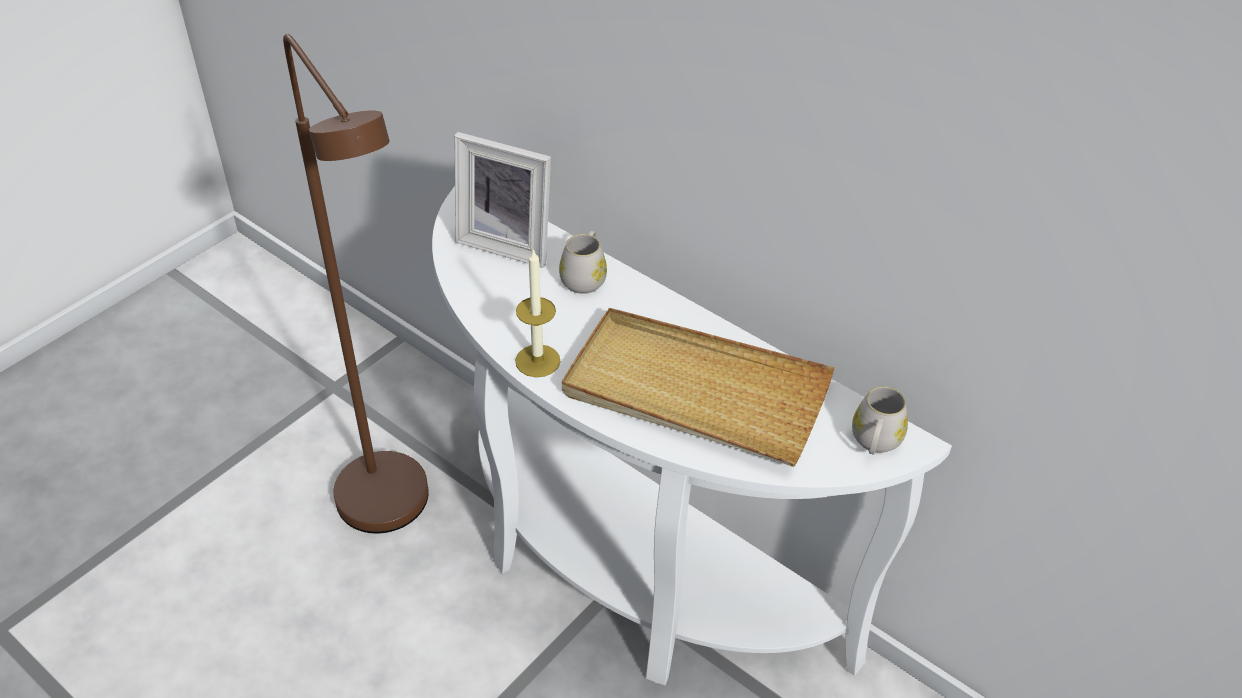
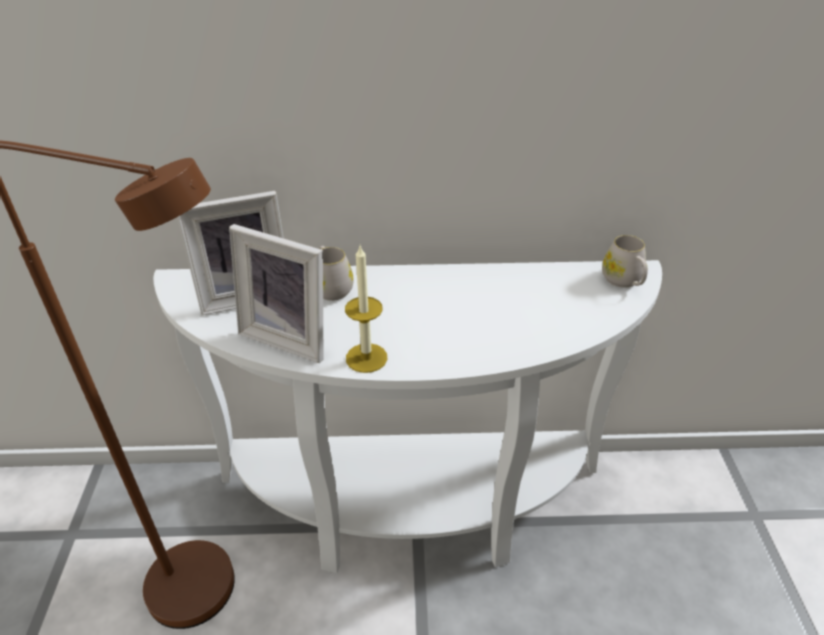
camera: 40 degrees left, 5 degrees down
(501, 303) = (290, 336): none -> picture frame
(695, 392) = (493, 315): beige tray -> none

